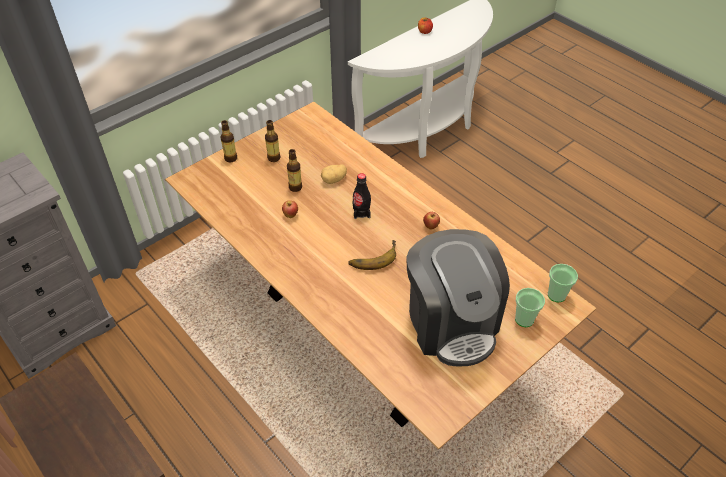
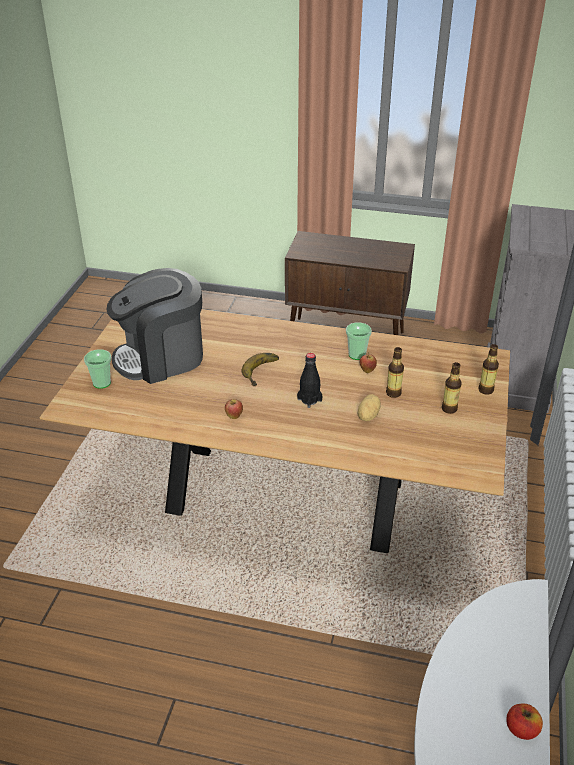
camera: 145 degrees right, 10 degrees down
(451, 323) = (161, 357): coffee machine -> coffee machine turned 60 degrees counterclockwise
(556, 295) = (80, 411): cup -> cup (357, 355)

